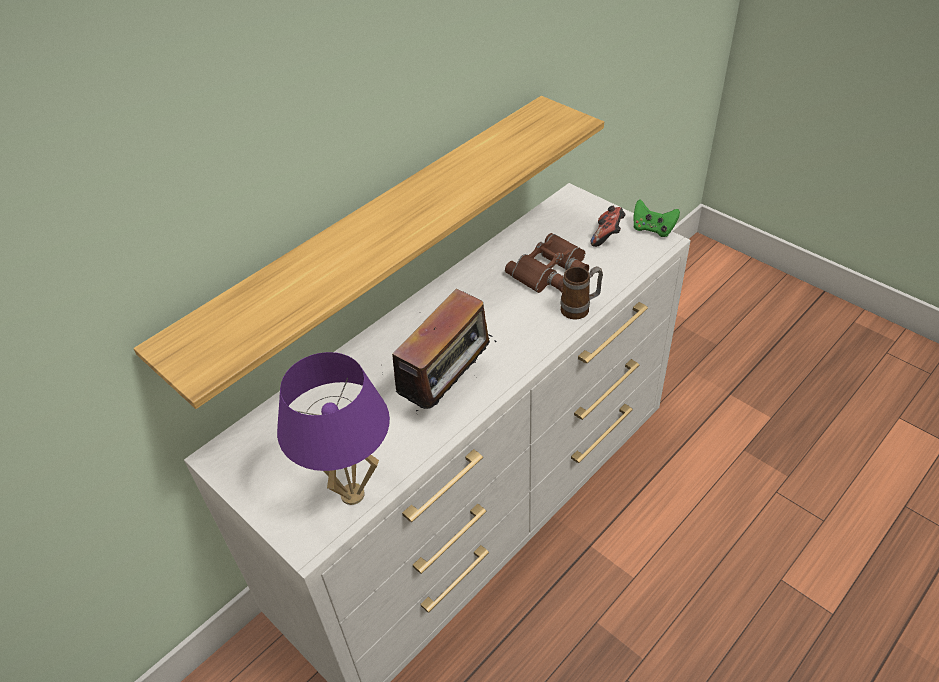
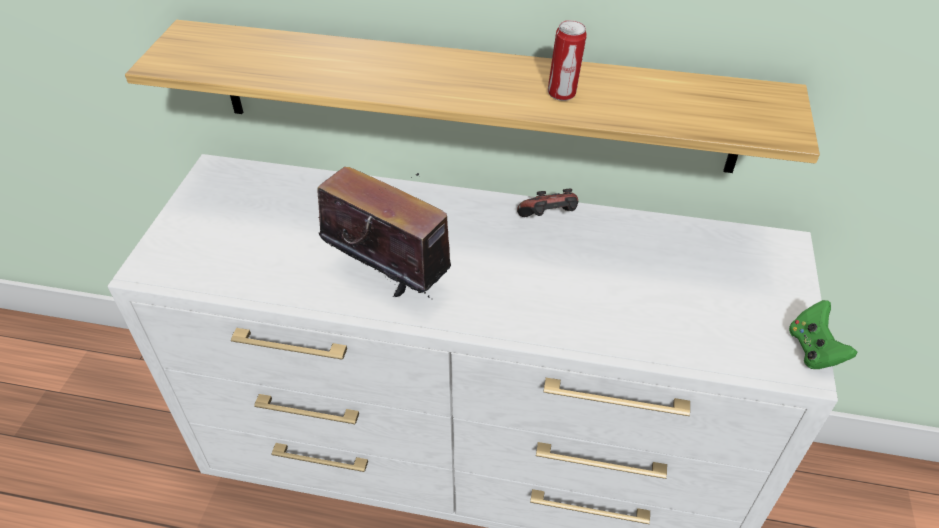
camera: 55 degrees right, 0 degrees up
(352, 495) = (213, 272): purple table lamp -> none
(448, 388) = (389, 277): radio -> radio turned 150 degrees counterclockwise
(463, 183) = (563, 94): none -> can
(551, 271) = (635, 283): brown binoculars -> none
(580, 309) = (596, 336): mug -> none
(607, 236) = (749, 309): game controller -> game controller (549, 219)

